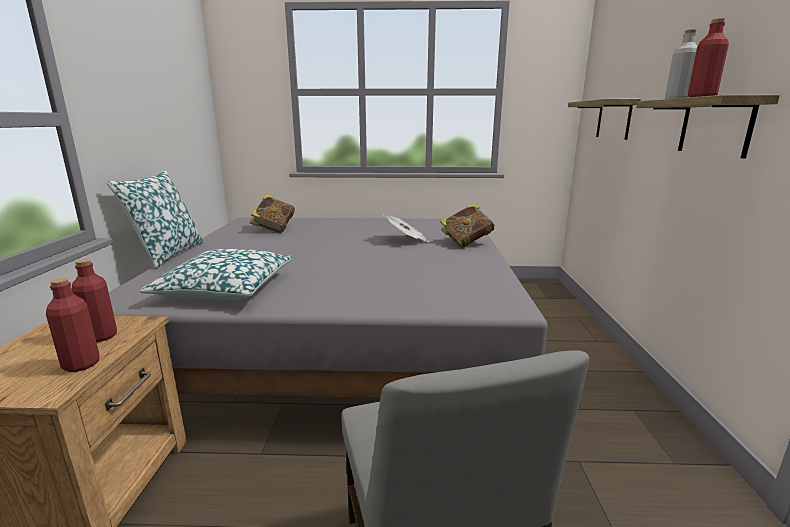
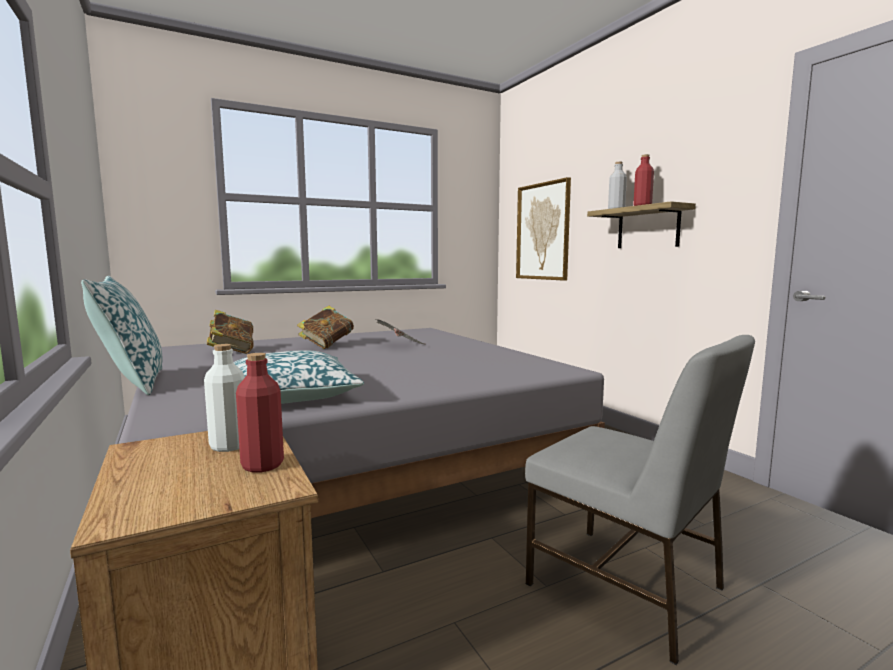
camera: 30 degrees left, 10 degrees down
(101, 336) = (229, 446): red bottle -> white bottle
(466, 243) = (457, 342): book -> book (327, 345)
(613, 119) = (543, 231): shelf -> picture

